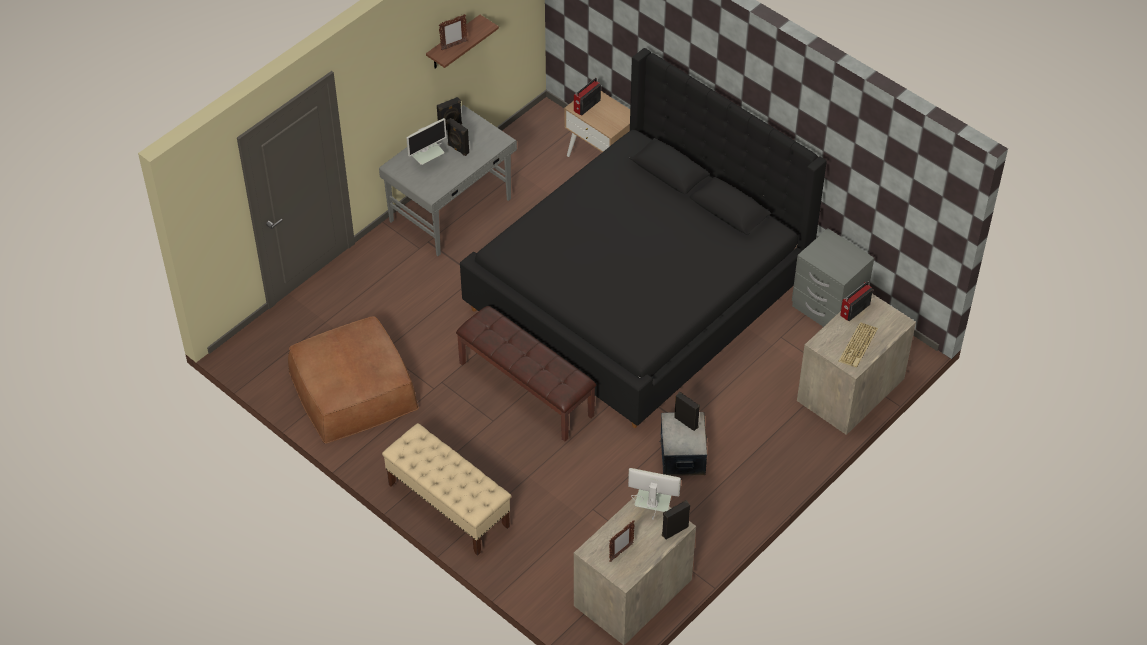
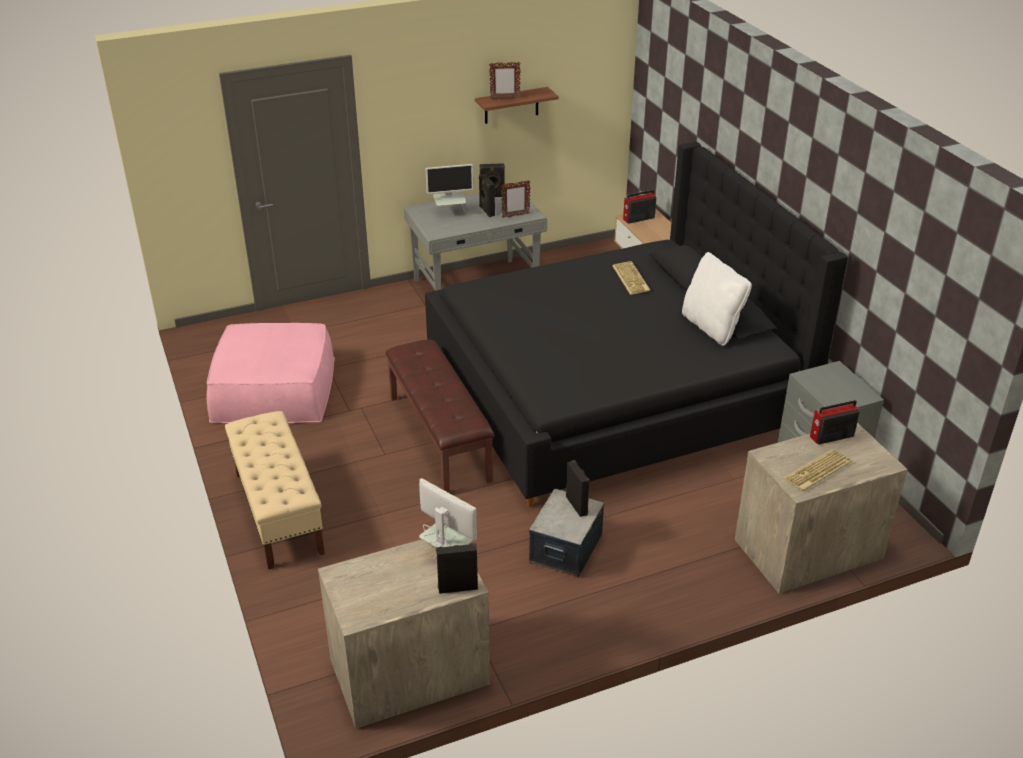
camera: 25 degrees right, 15 degrees down
(353, 389) = (274, 389): brown ottoman -> pink ottoman
(621, 552) = (373, 588): picture frame -> picture frame (515, 216)
(628, 191) = (632, 279): none -> keyboard
(718, 226) = (711, 327): none -> white pillow

